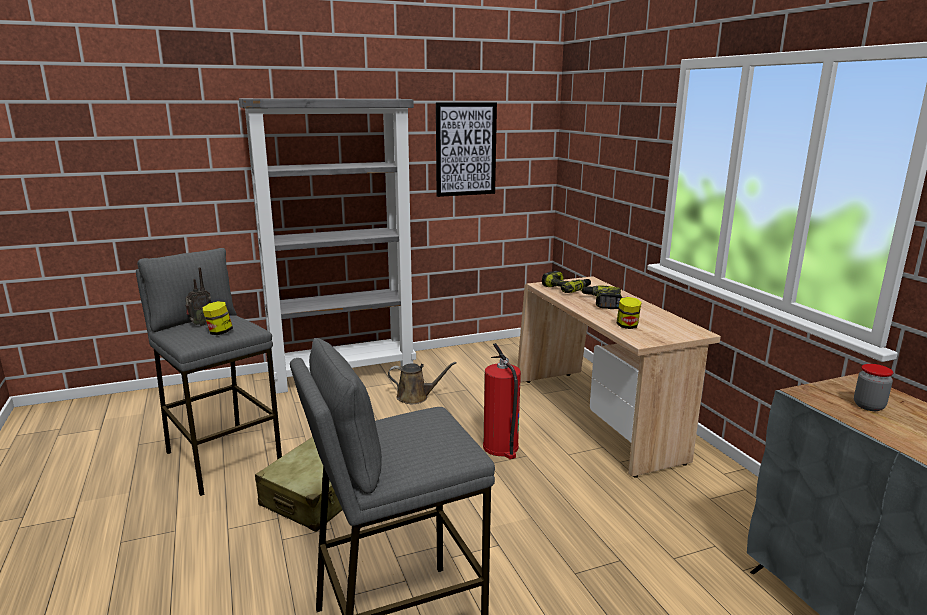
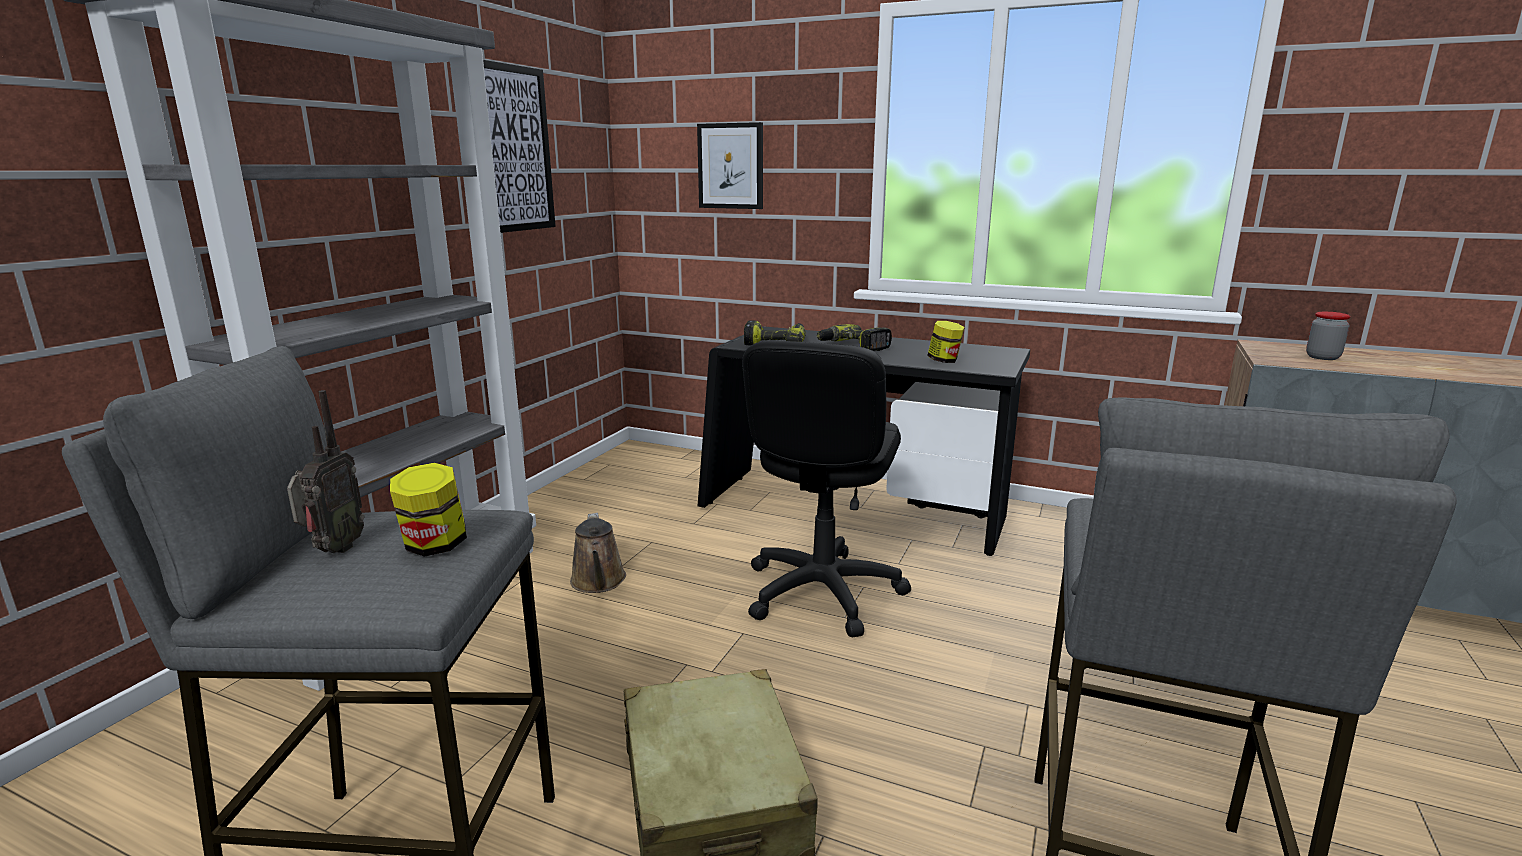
camera: 45 degrees left, 0 degrees up
(416, 397) = (598, 582): brown watering can -> brown watering can turned 120 degrees clockwise
(501, 447) = (822, 592): fire extinguisher -> black office chair
(597, 418) = (853, 512): beige desk -> black desk
(604, 164) = (730, 166): none -> picture

